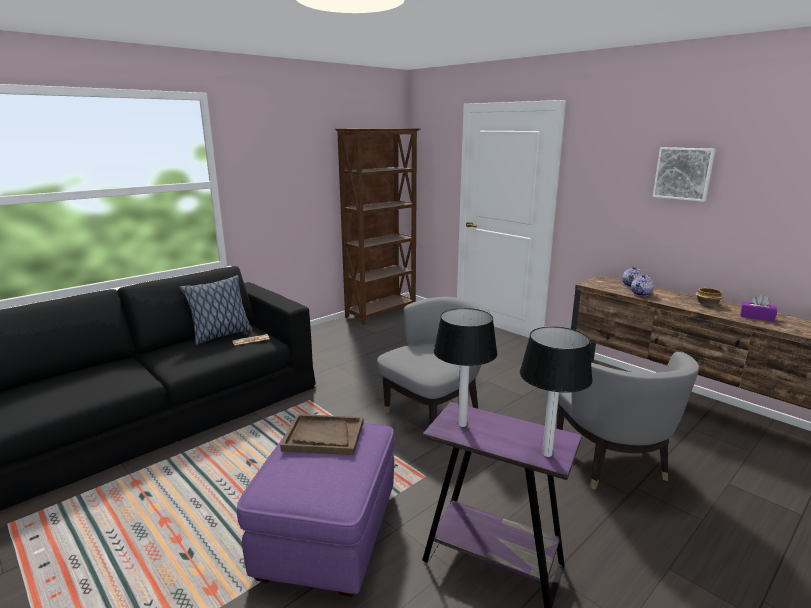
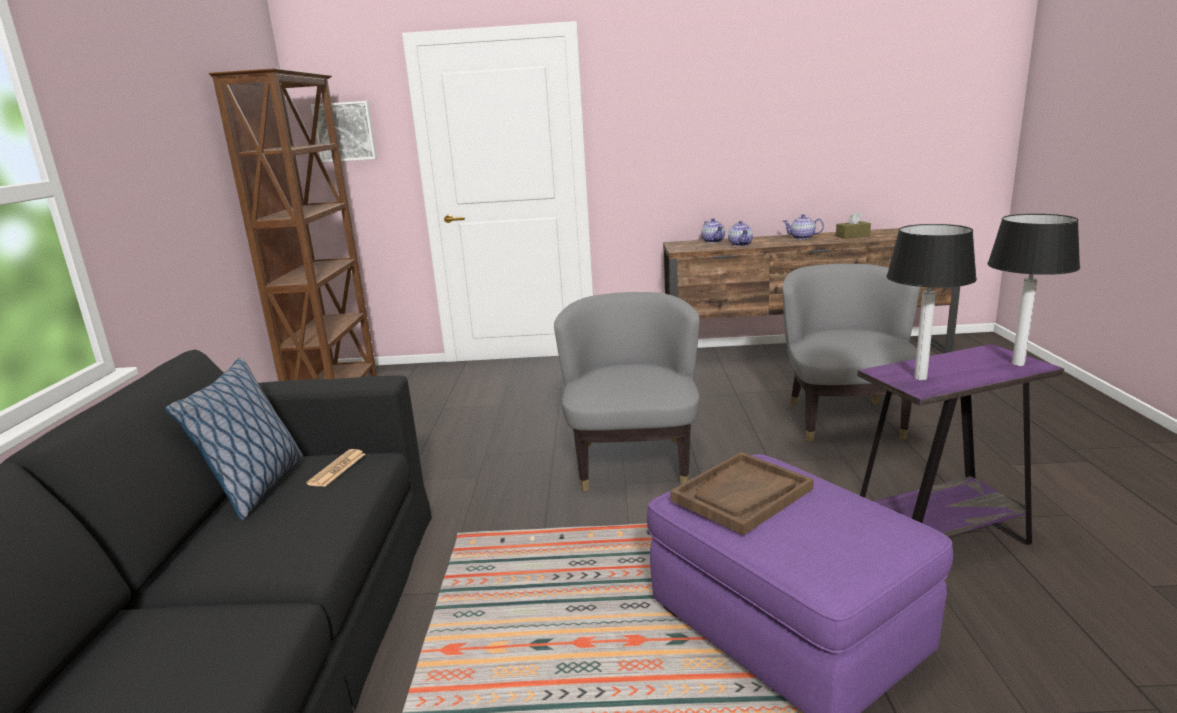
camera: 45 degrees left, 0 degrees up
(610, 461) = (843, 419): grey armchair -> grey armchair turned 120 degrees counterclockwise
(683, 173) = (740, 101): picture -> picture (345, 131)
(707, 304) = (802, 238): bowl -> teapot
(757, 317) = (852, 236): purple tissue box -> brown tissue box

